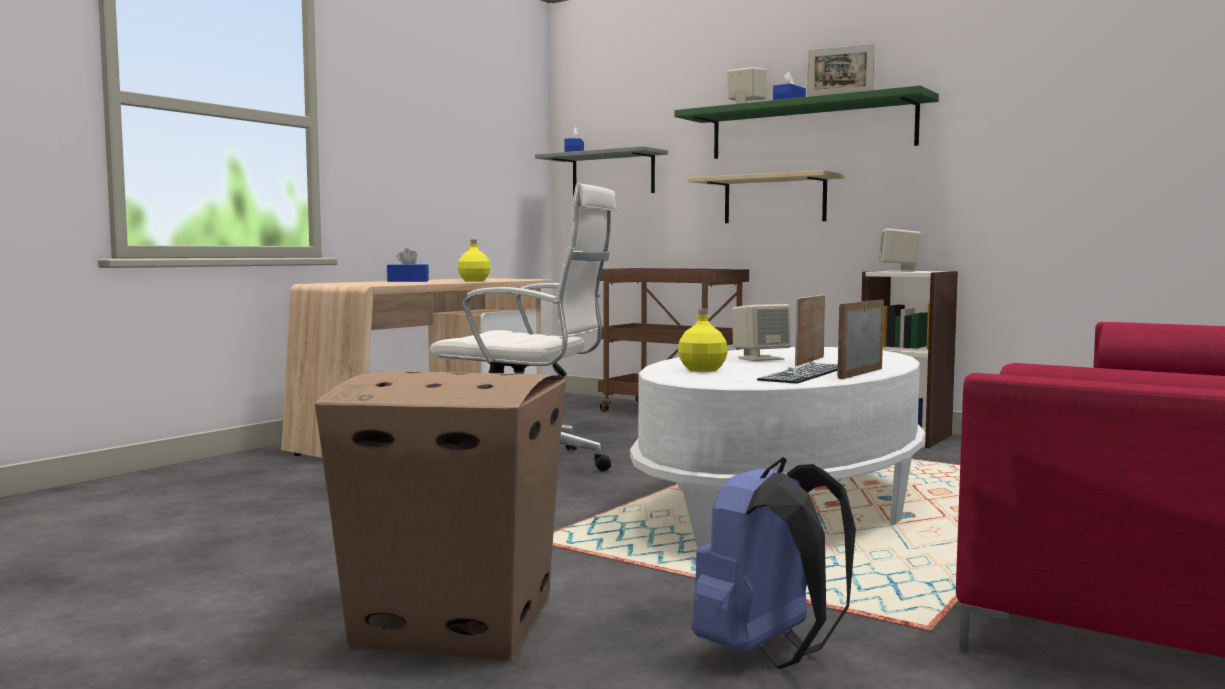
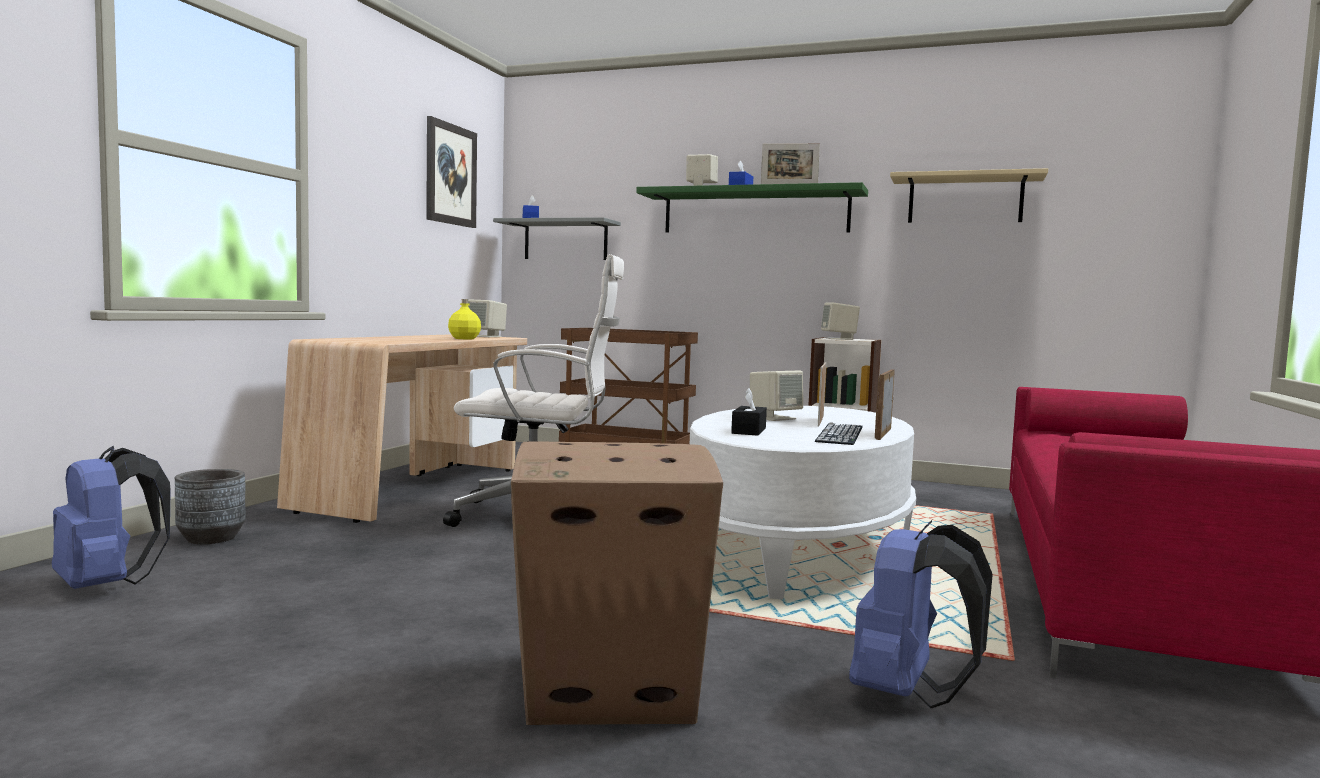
camera: 15 degrees left, 0 degrees up
(90, 510) = (107, 585): none -> blue backpack
(205, 474) = (211, 538): none -> grey planter
(408, 281) = (400, 338): blue tissue box -> none
(484, 111) = (450, 174): none -> picture
(508, 279) = (486, 336): none -> beige speaker
(702, 370) = (748, 431): yellow bottle -> black tissue box
(774, 199) = (721, 271): beige shelf -> beige shelf (965, 200)

